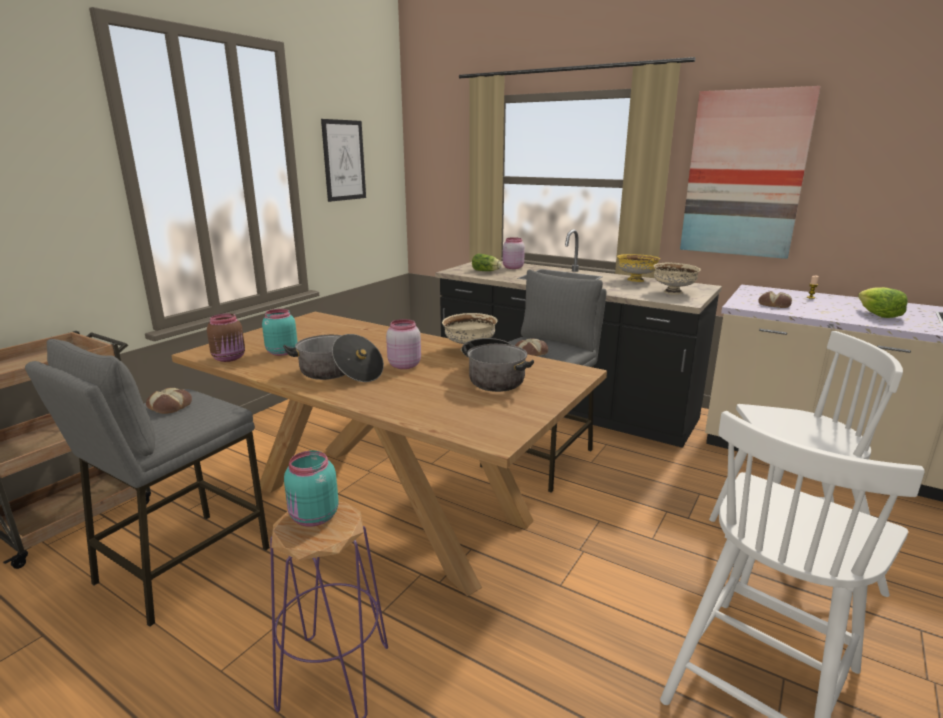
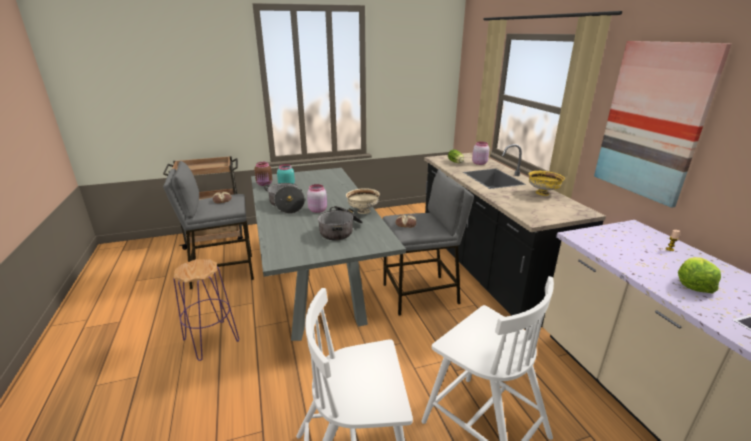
camera: 40 degrees right, 5 degrees up
(313, 517) = (197, 265): turquoise jar -> none
(344, 160) = (404, 75): picture -> none
(388, 504) = (317, 283): brown dining table -> grey dining table
(673, 292) = (545, 210): beige bowl -> none
(774, 304) = (611, 244): bread -> none

